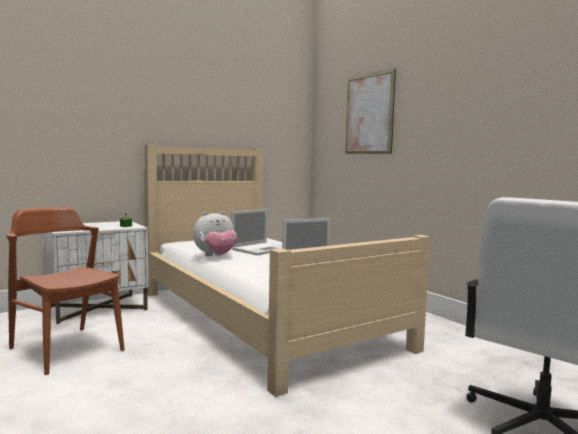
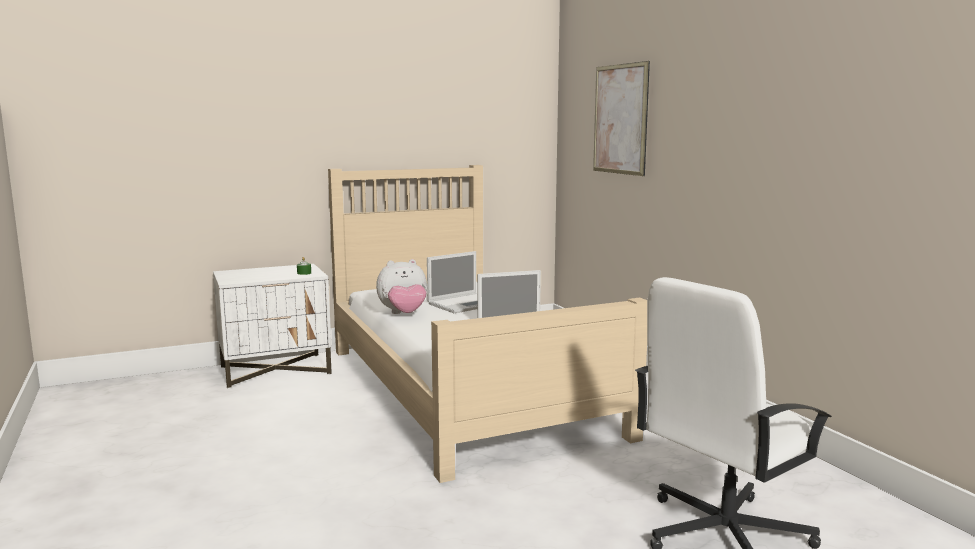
camera: 10 degrees right, 5 degrees up
(66, 349) = (233, 418): brown chair -> none

